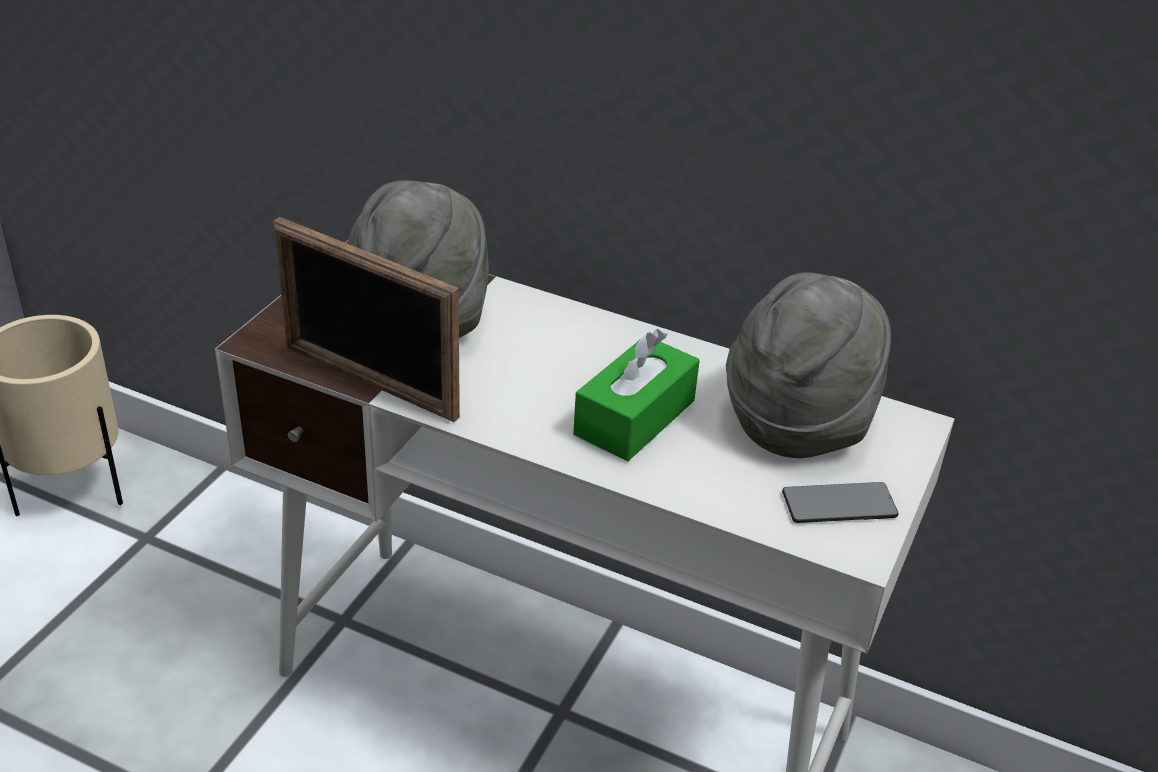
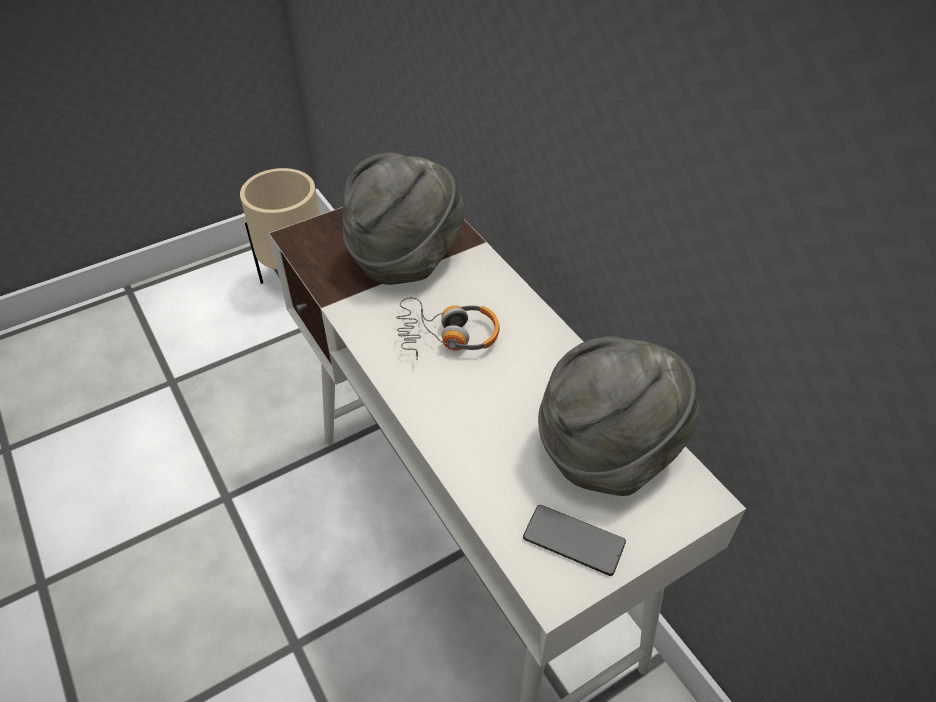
camera: 35 degrees right, 10 degrees up
(369, 382) = (334, 292): picture frame -> none
(544, 378) = (447, 335): none -> headphones
(634, 417) = (483, 393): green tissue box -> none

